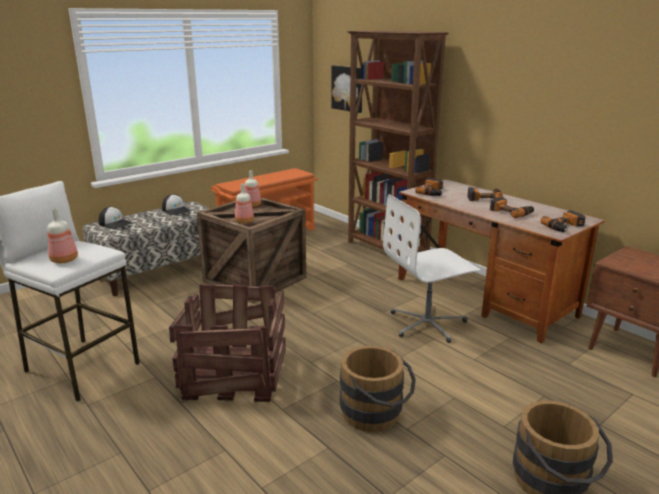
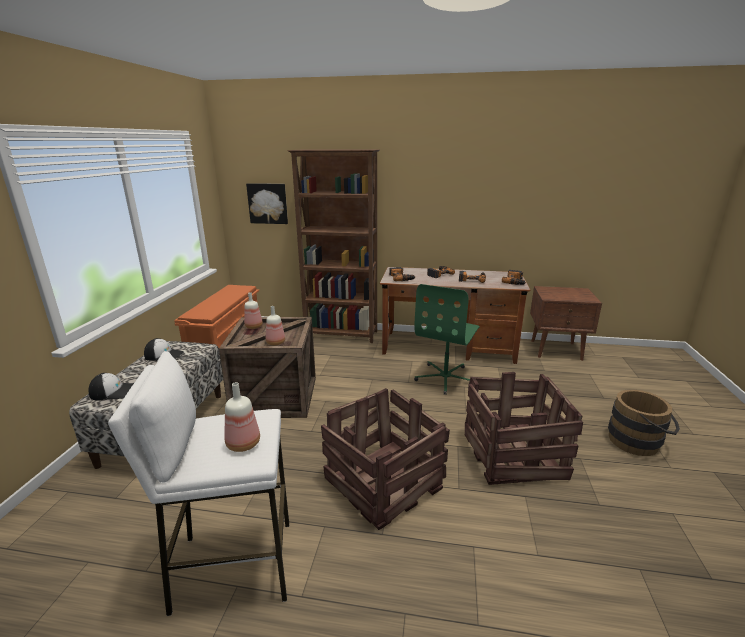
camera: 40 degrees left, 0 degrees up
(376, 415) = (513, 455): brown bucket -> crate
(427, 323) = (446, 378): white office chair -> green office chair

